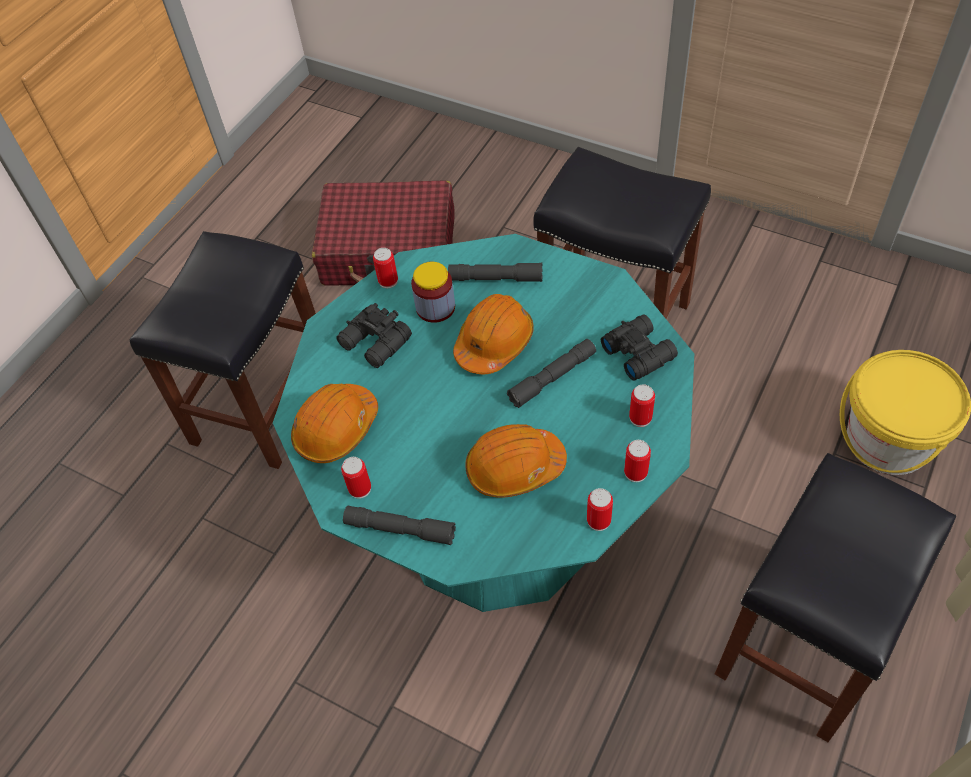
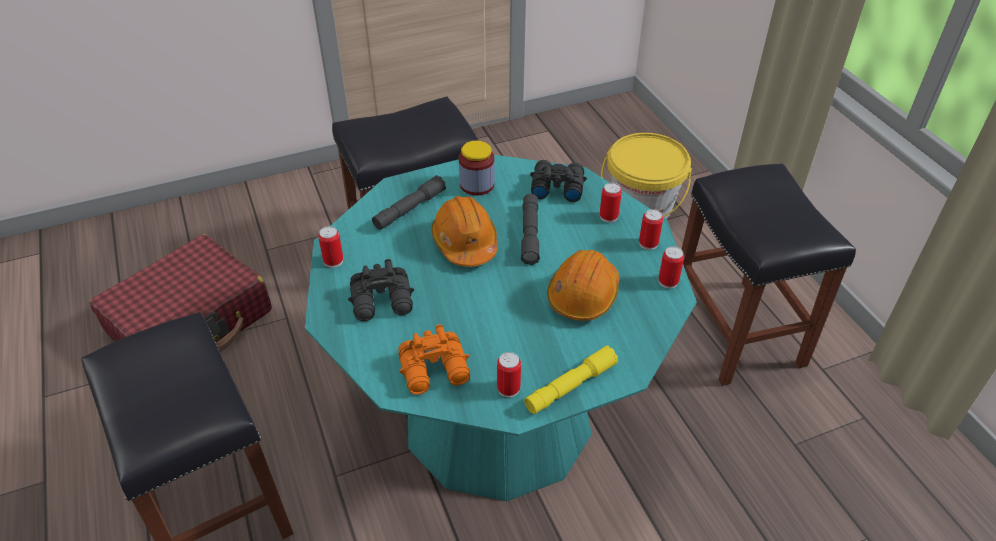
camera: 55 degrees left, 10 degrees down
(336, 429) = (436, 371): orange hard hat -> orange binoculars
(400, 529) = (570, 386): grey flashlight -> yellow flashlight
(435, 307) = (394, 252): jar -> jar (477, 185)

